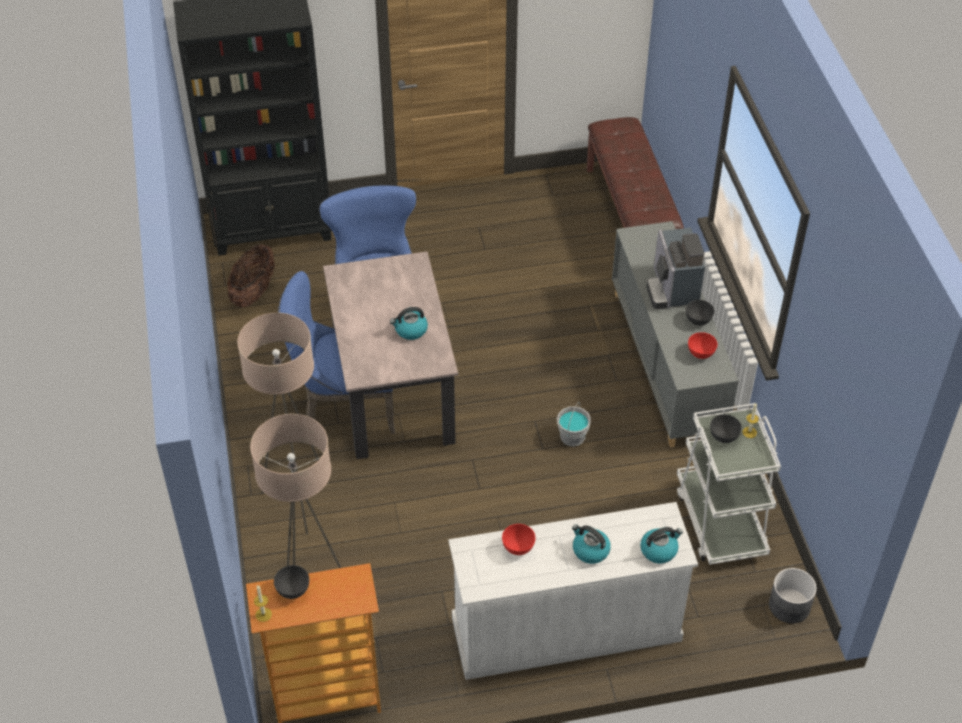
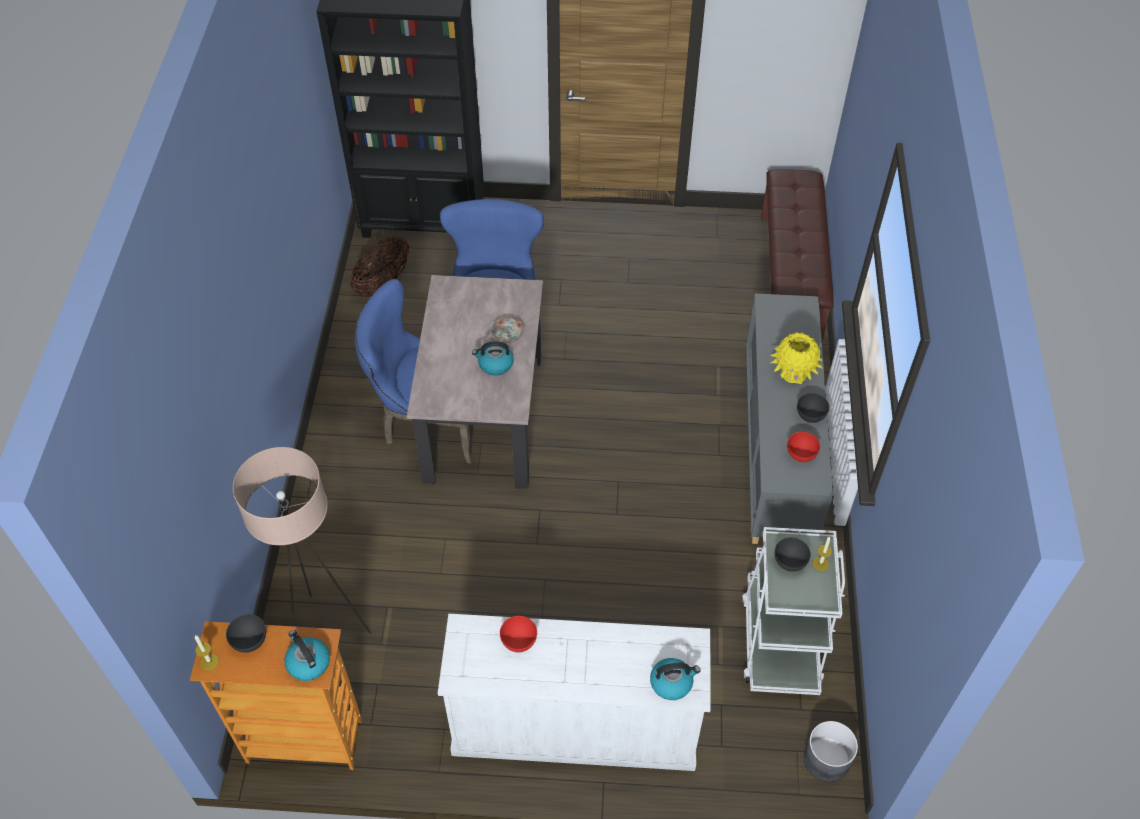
camera: 15 degrees right, 5 degrees up
(298, 502) = (350, 516): beige floor lamp -> none
(413, 303) = (508, 334): none -> plate
(572, 437) = (652, 508): grey bucket -> none
(590, 550) = (595, 664): kettle -> kettle (308, 662)
(672, 289) = (793, 374): coffee machine -> yellow vase

